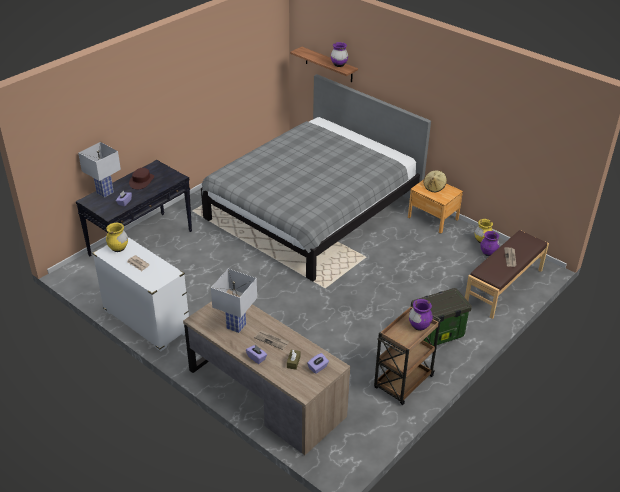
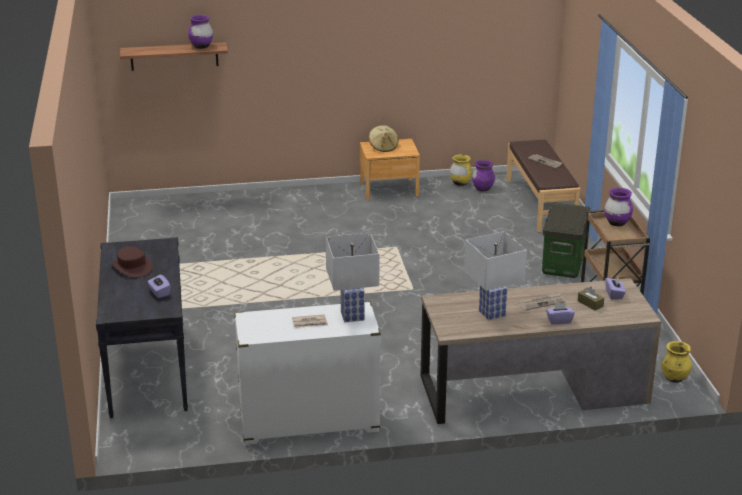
camera: 50 degrees left, 10 degrees down
(105, 192) = (113, 298): white table lamp -> white table lamp (352, 316)
(118, 248) = (257, 325): yellow vase -> yellow vase (674, 378)
(312, 210) = (269, 241): grey bed -> none

